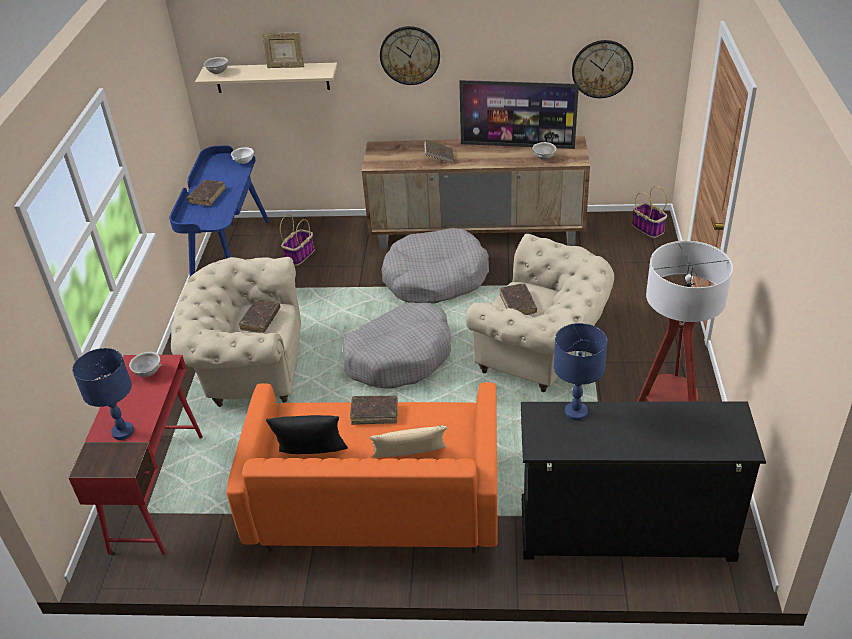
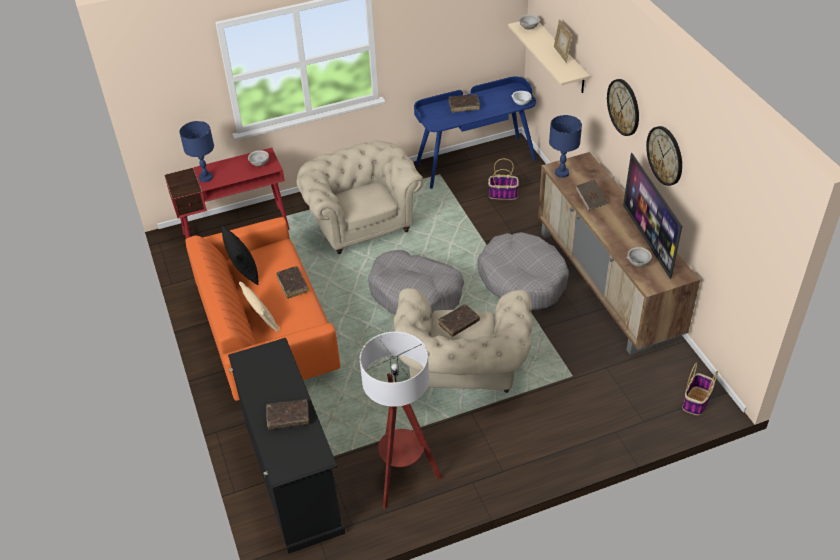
camera: 65 degrees right, 5 degrees up
(260, 320) = (367, 196): brown book -> brown book (288, 417)
(575, 413) = (283, 368): blue table lamp -> blue table lamp (561, 173)
(602, 69) = (724, 232): wall clock -> wall clock (665, 155)

